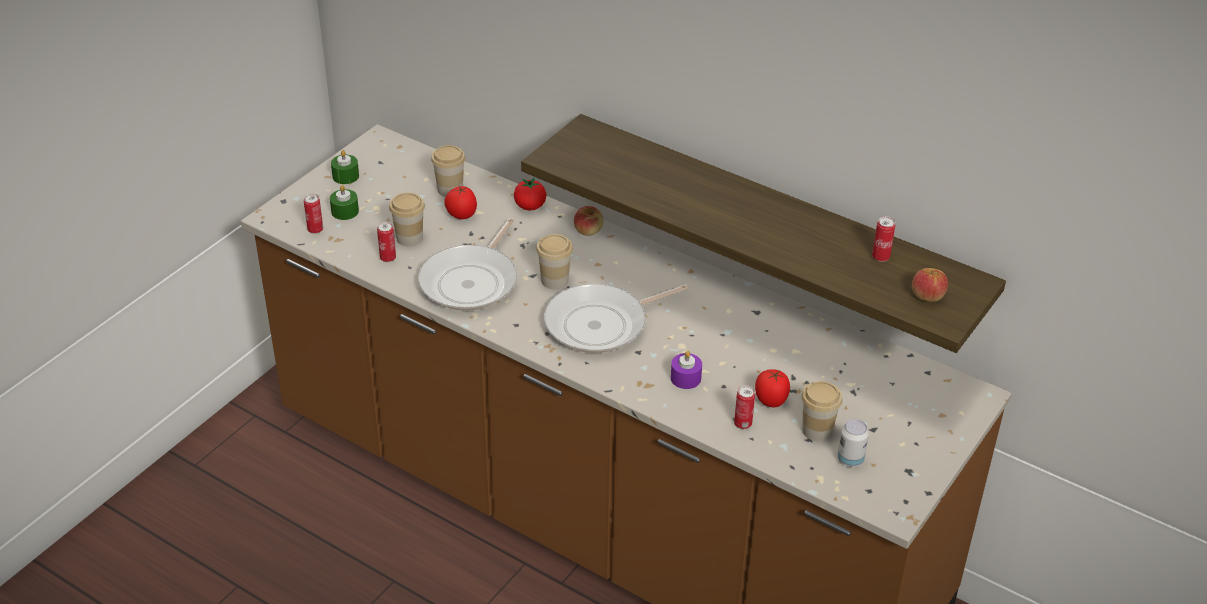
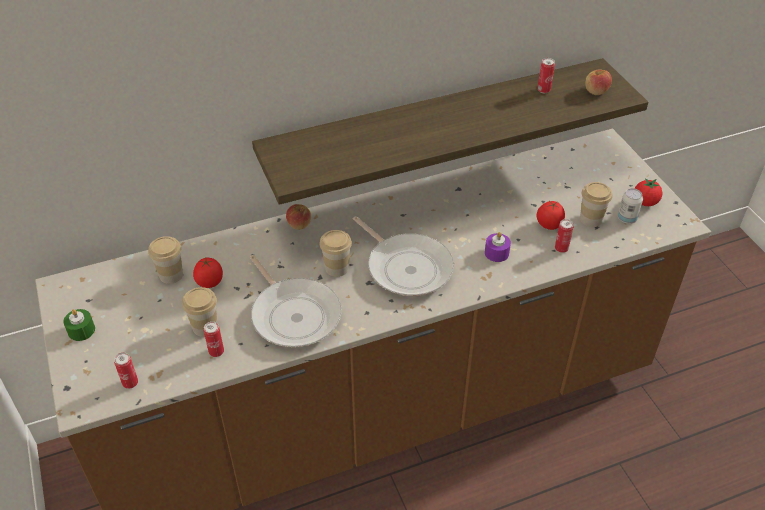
camera: 55 degrees left, 5 degrees up
(345, 211) = (127, 352): green candle -> none
(530, 206) = (240, 241): tomato -> tomato (645, 202)
(601, 324) = (406, 267): frying pan -> frying pan turned 45 degrees counterclockwise

